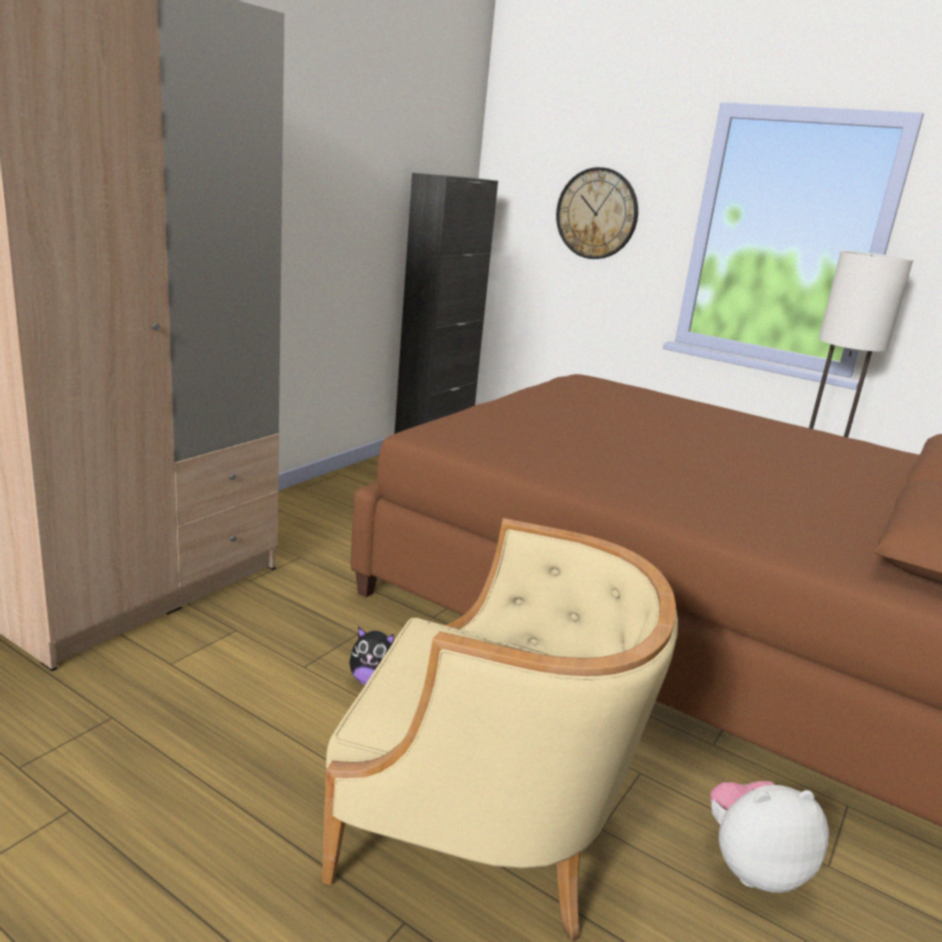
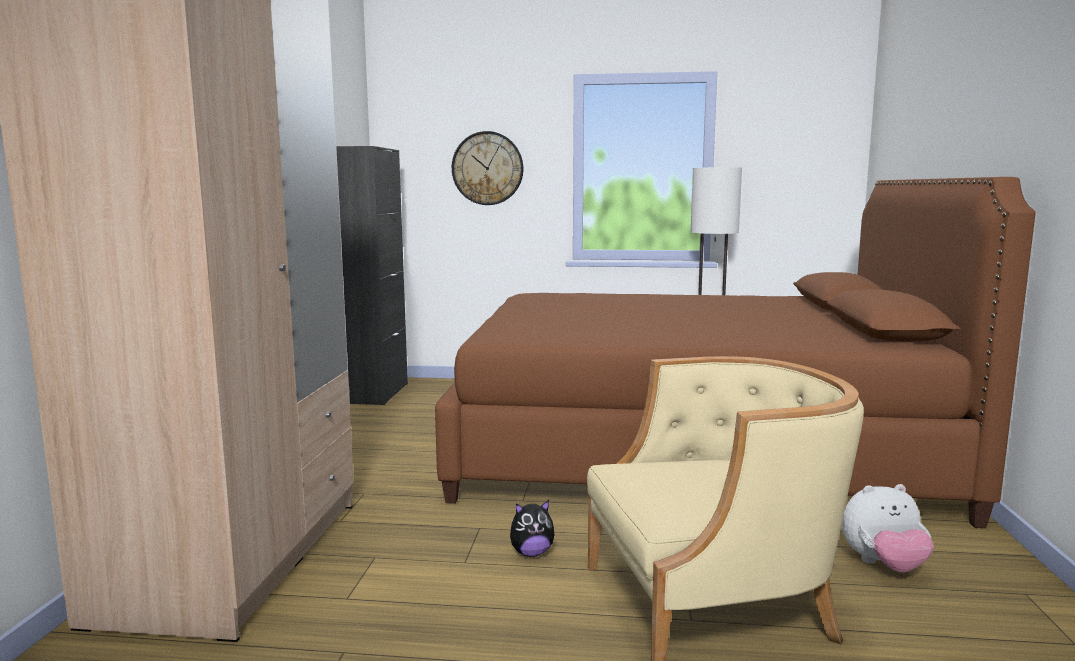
camera: 25 degrees left, 10 degrees down
(752, 866) = (883, 565): plush toy -> plush toy turned 150 degrees counterclockwise

